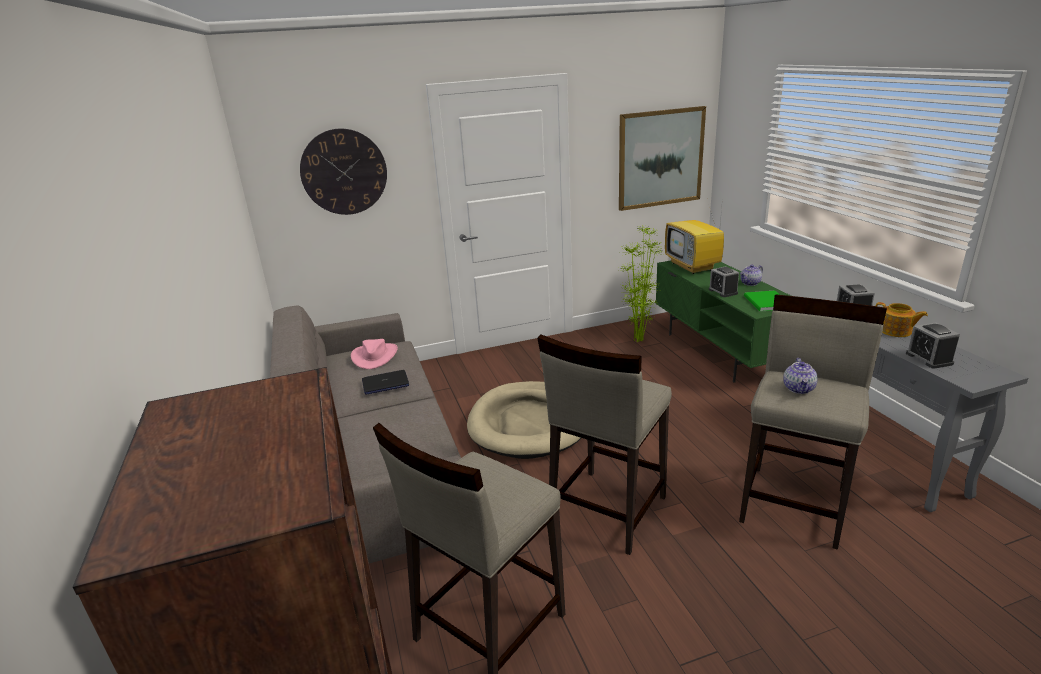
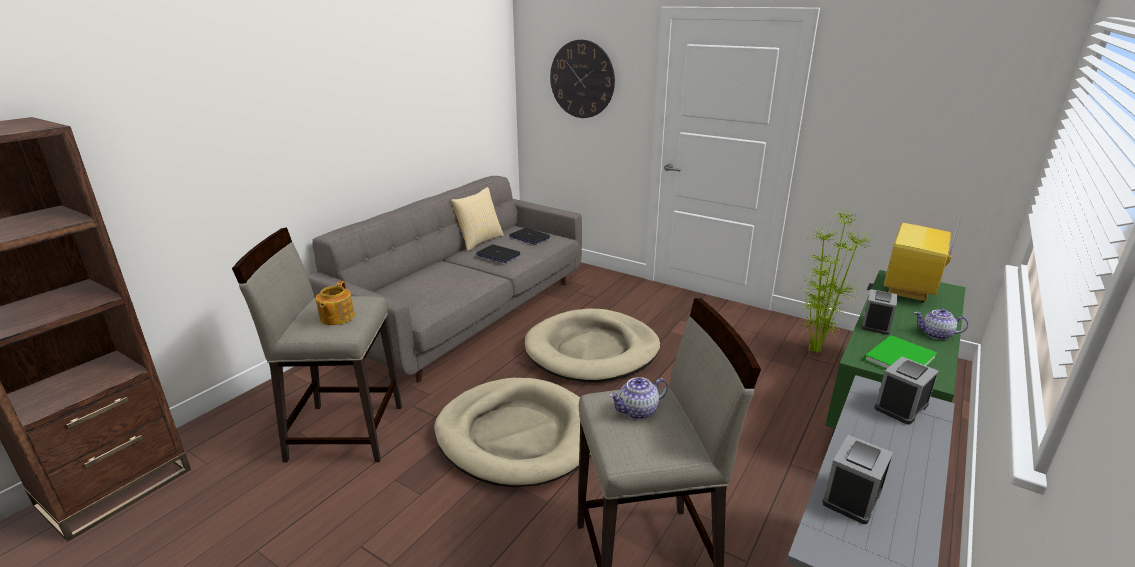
camera: 50 degrees right, 0 degrees up
(331, 384) = (479, 241): none -> pillow
(375, 356) = (529, 237): pink hat -> laptop
(606, 510) = (517, 435): beige stool -> beige dog bed
(660, 158) = (939, 138): picture -> none
(895, 331) = (904, 453): teapot -> teapot (336, 317)

